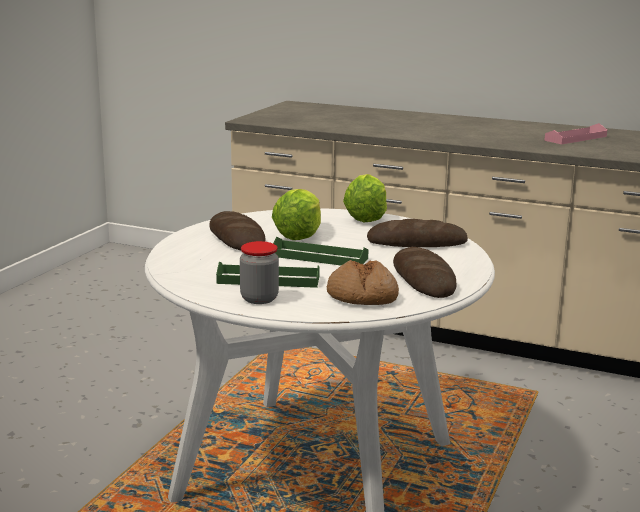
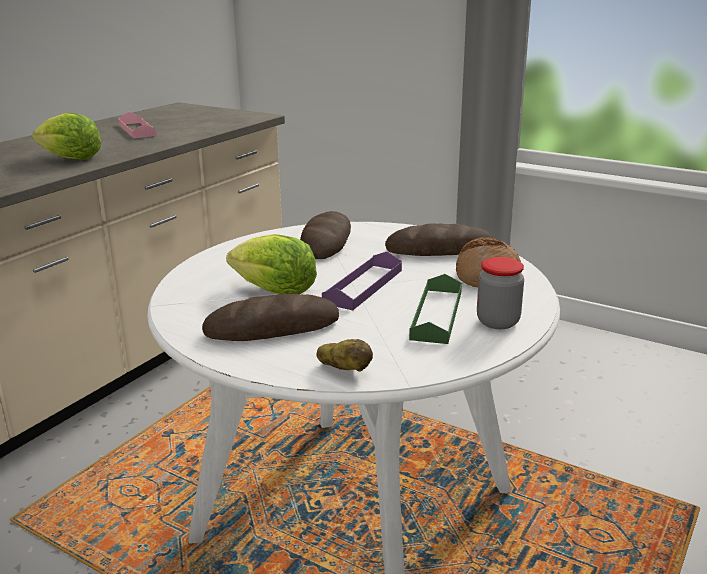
camera: 80 degrees left, 5 degrees up
(174, 258) = (345, 370): none -> potato
(319, 257) = (363, 286): green tray -> purple tray
(366, 217) = (225, 255): lettuce -> lettuce (70, 158)

